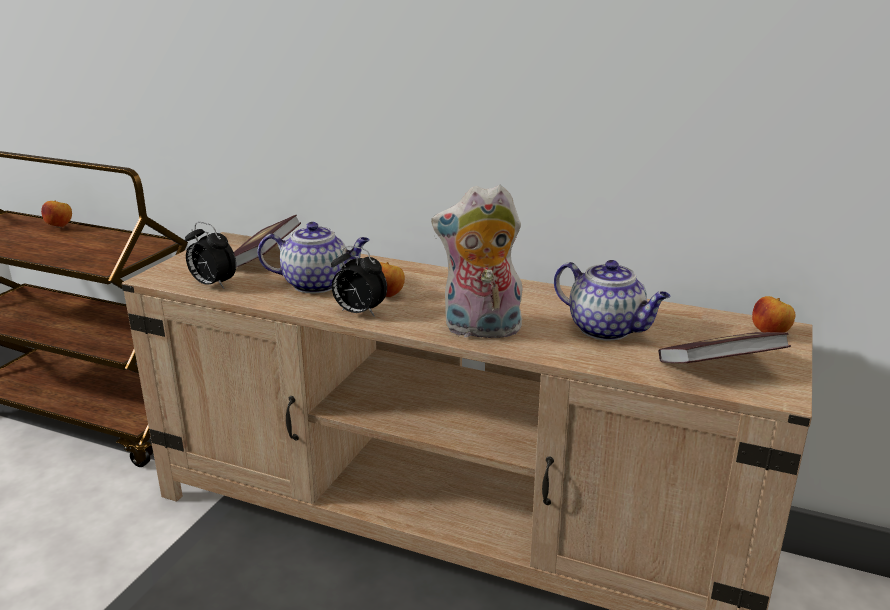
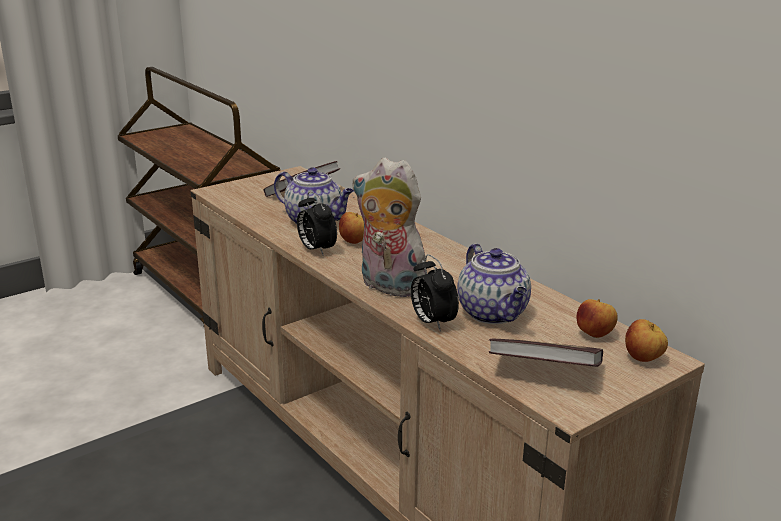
camera: 30 degrees right, 0 degrees up
(60, 226) = (209, 141): apple -> apple (595, 335)
(212, 285) = (244, 205): alarm clock -> alarm clock (432, 322)

